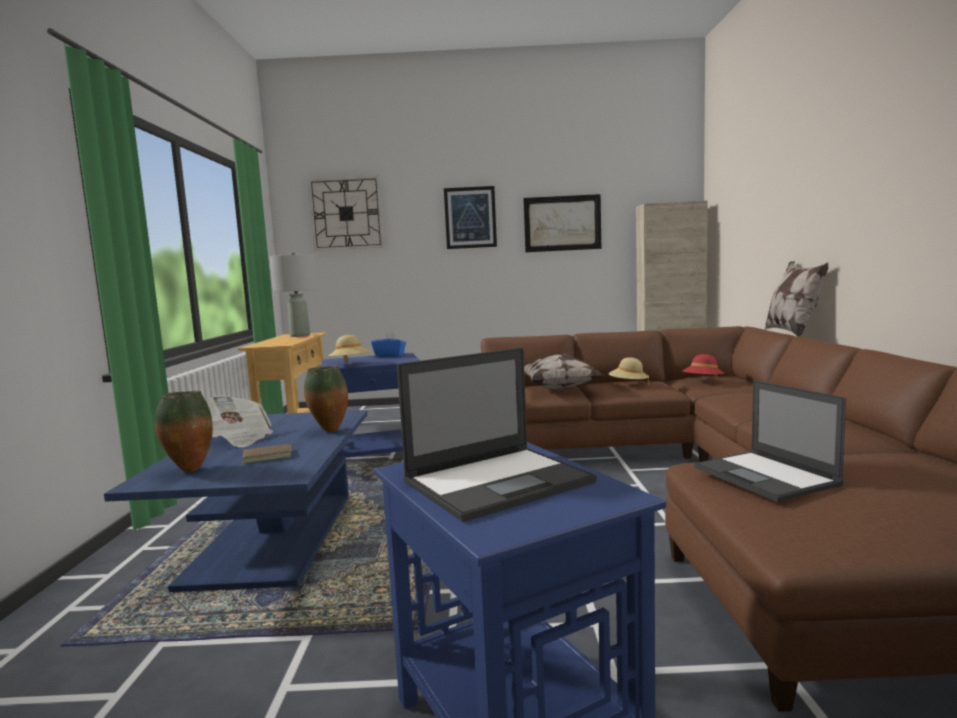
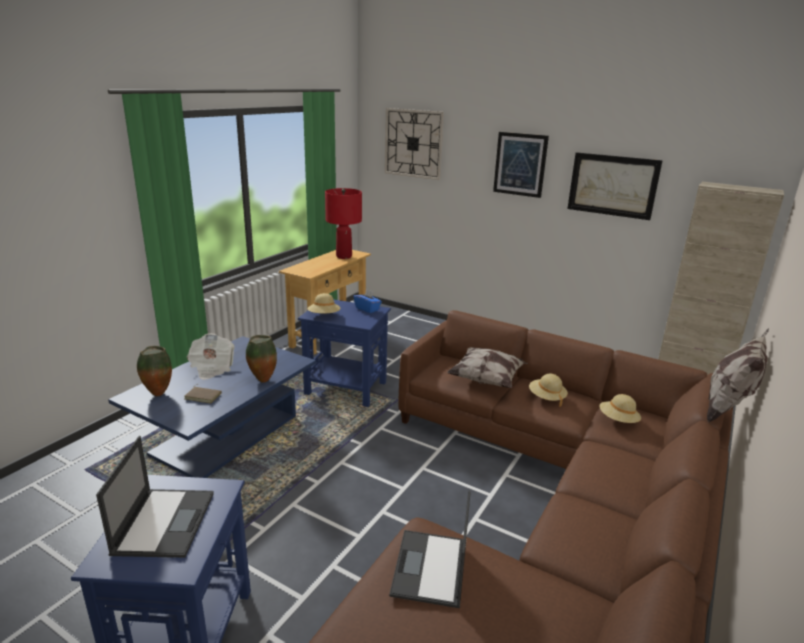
camera: 30 degrees right, 15 degrees up
(300, 336) = (344, 256): grey table lamp -> red table lamp
(499, 481) = (165, 522): laptop -> laptop turned 90 degrees counterclockwise
(703, 381) = (618, 420): red hat -> beige hat

